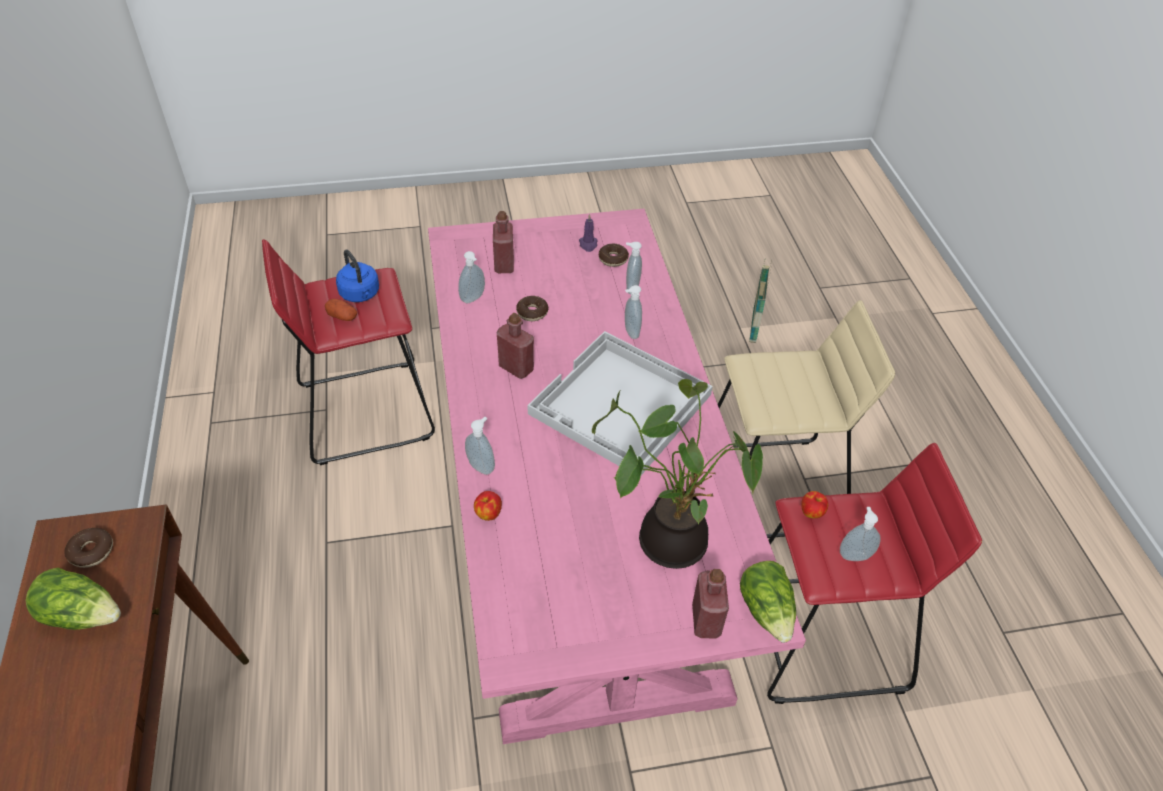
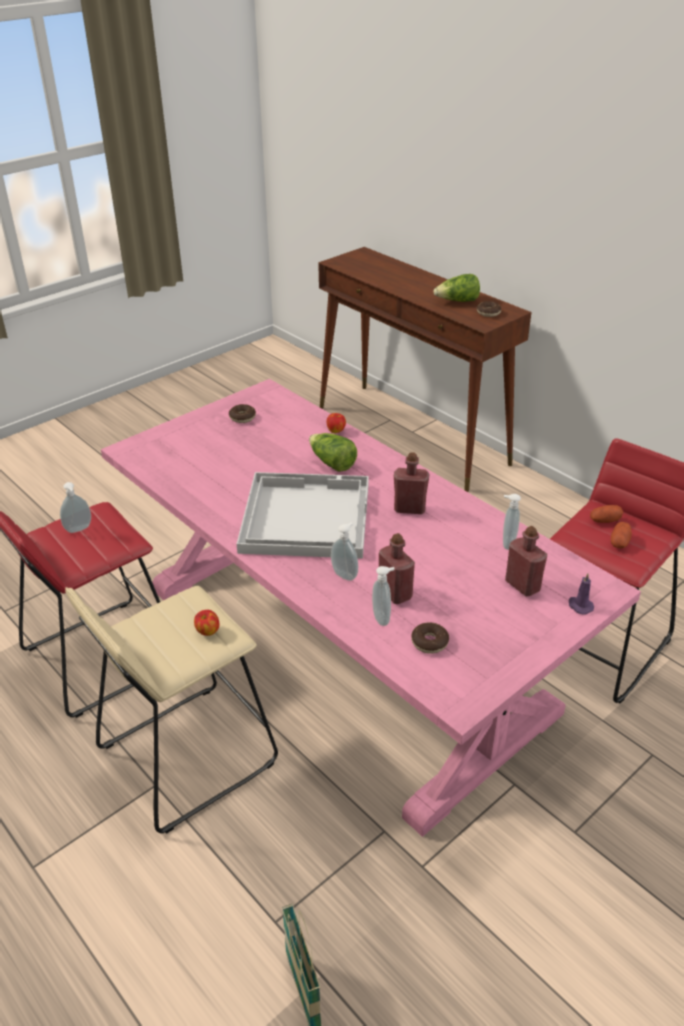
camera: 150 degrees right, 10 degrees down
(360, 295) = (619, 542): blue kettle -> potato
(482, 466) = (365, 448): soap dispenser -> none
(532, 312) = (446, 554): donut -> donut (242, 417)
(588, 244) = (471, 647): purple candle -> purple candle (579, 606)
(671, 537) = (211, 461): potted plant -> none
(706, 620) = (166, 436): red bottle -> red bottle (395, 593)
(767, 611) = (130, 451): lettuce -> lettuce (332, 463)
(812, 512) = (120, 542): apple -> apple (207, 631)

